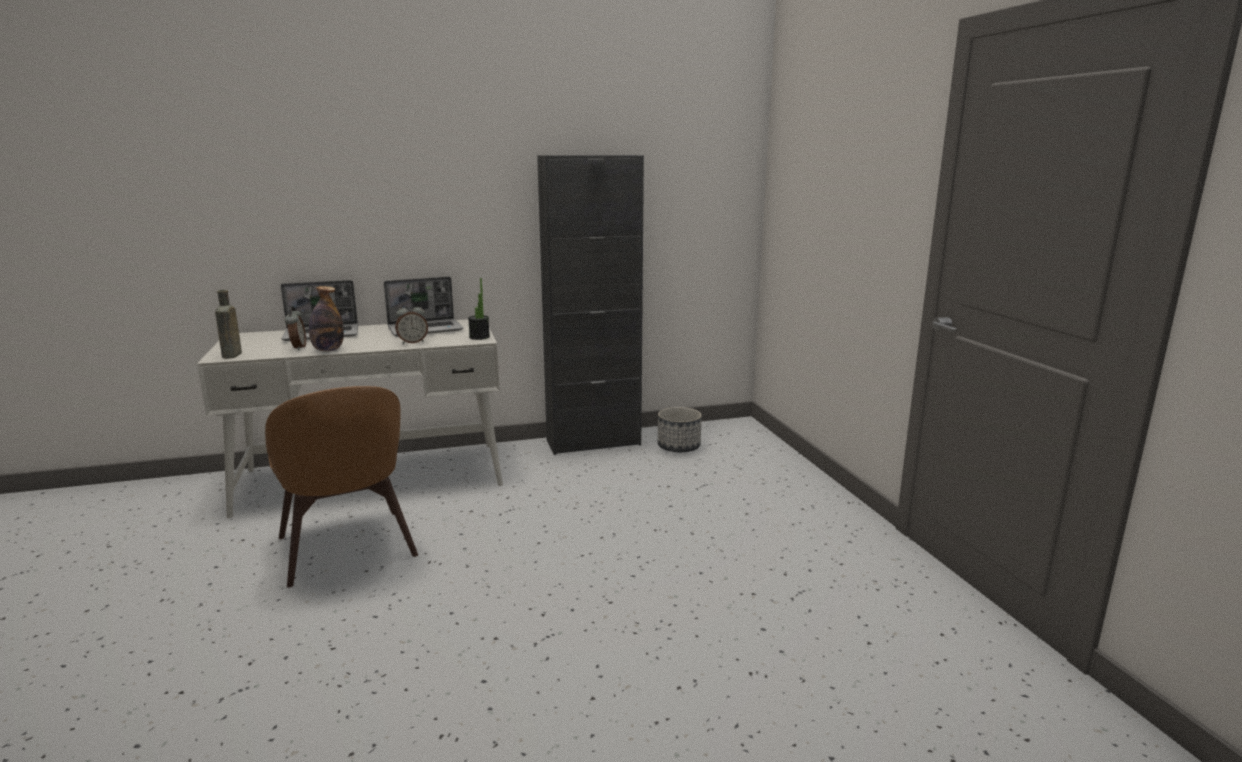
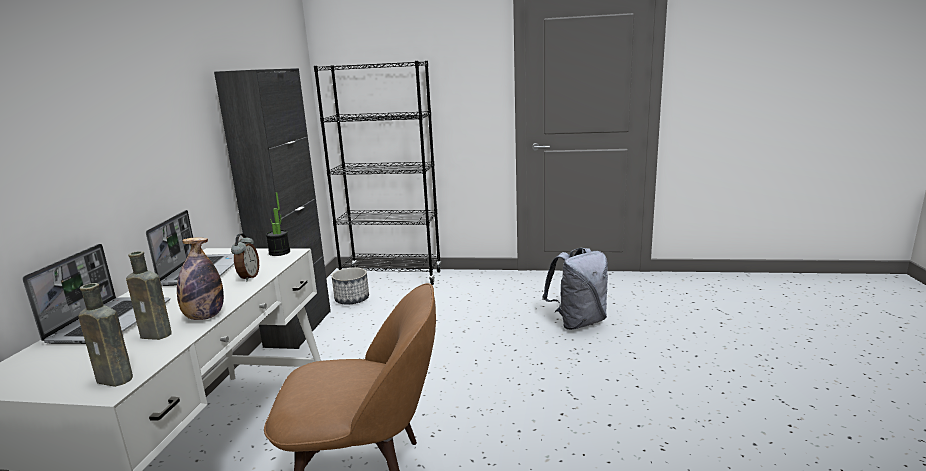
camera: 65 degrees left, 0 degrees up
(298, 347) = (158, 334): alarm clock -> brown bottle
(757, 614) = (578, 322): none -> grey backpack
(760, 451) = (392, 277): none -> black bookcase

